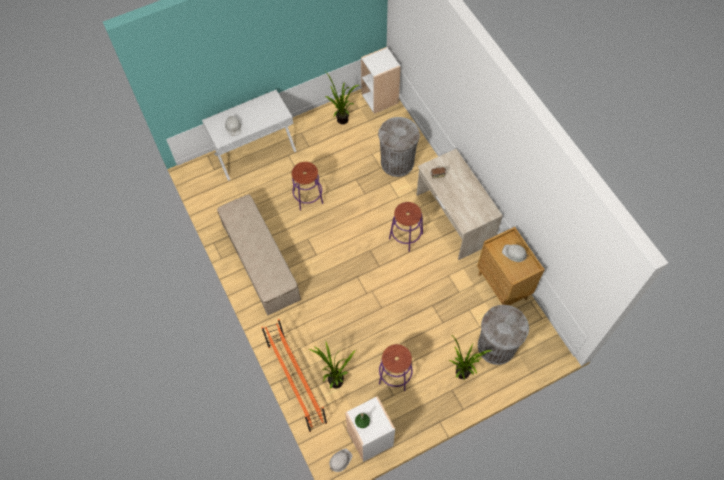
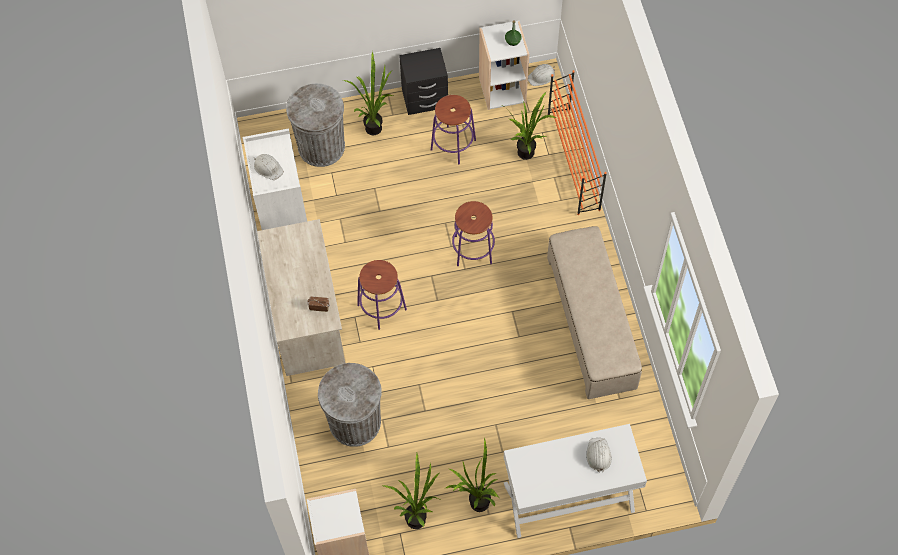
camera: 165 degrees left, 0 degrees up
(308, 197) = (503, 400): purple stool -> purple stool (473, 249)
(310, 136) = (475, 504): none -> potted plant
(431, 412) = (424, 98): none -> black nightstand
(502, 287) = (282, 211): brown cabinet -> white cabinet

